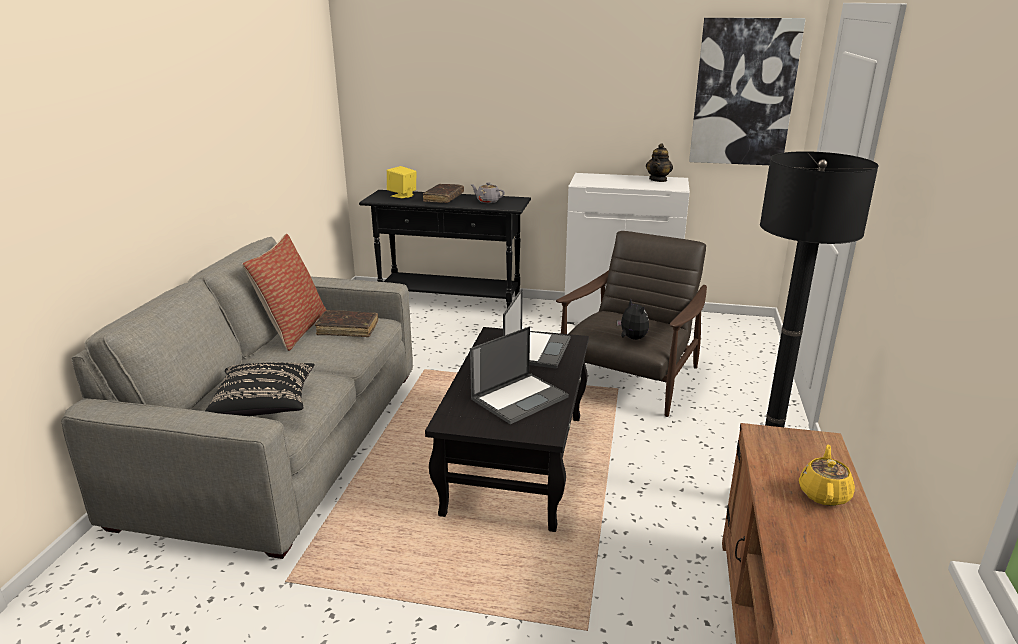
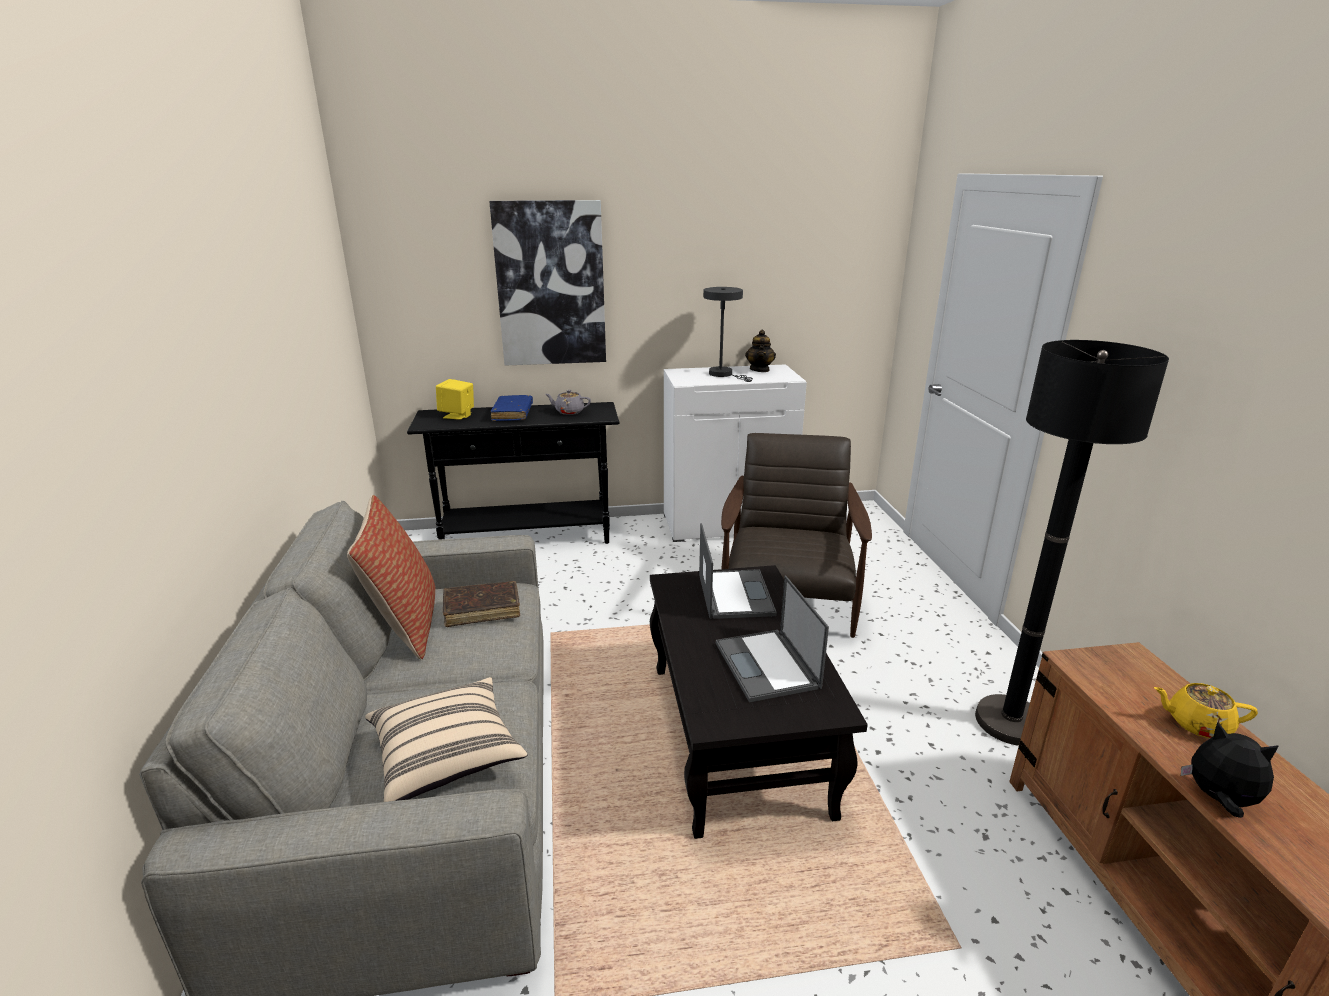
camera: 20 degrees left, 0 degrees up
(265, 405) = (447, 756): black pillow -> beige pillow
(443, 198) = (512, 414): brown book -> blue book
(520, 397) = (767, 666): laptop -> laptop turned 135 degrees clockwise
(621, 181) = (724, 374): none -> grey table lamp
(632, 338) = (809, 557): plush toy -> plush toy (1219, 800)
(743, 93) = (838, 270): picture -> picture (550, 284)
(824, 493) = (1196, 724): yellow teapot -> yellow teapot turned 75 degrees counterclockwise

